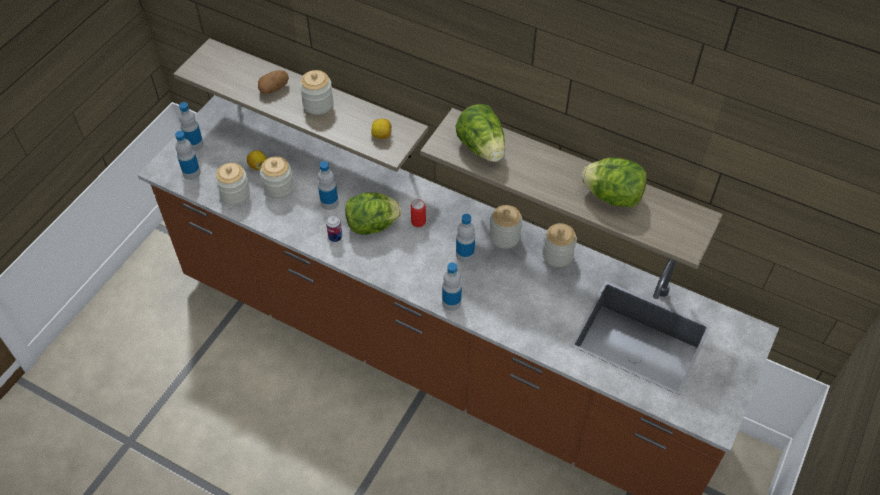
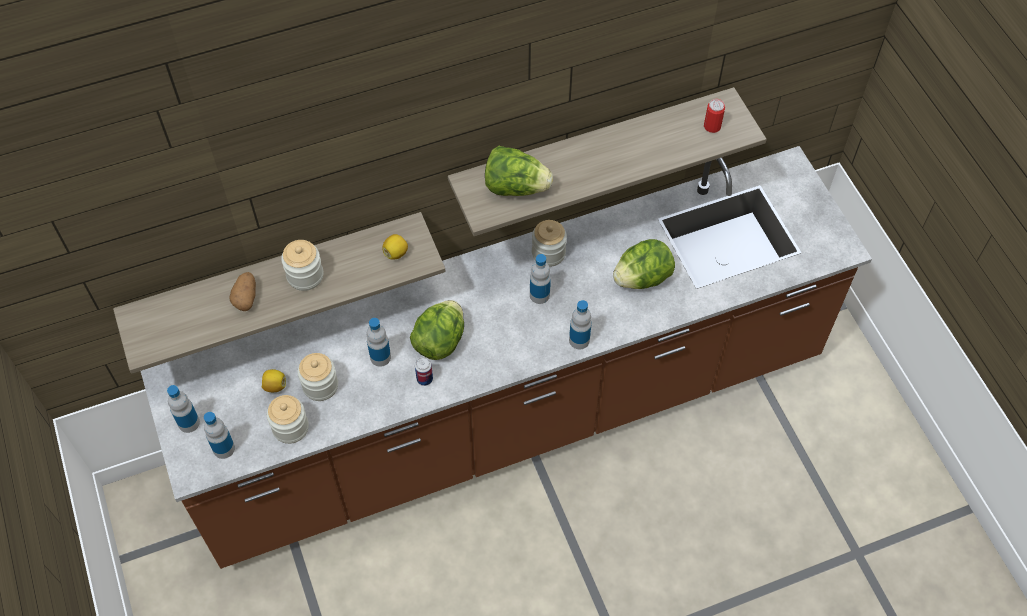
camera: 50 degrees left, 5 degrees up
(418, 221) = (470, 304): can -> can (712, 126)
(557, 255) = (602, 231): jar -> none
(612, 196) = (653, 140): lettuce -> lettuce (642, 278)

